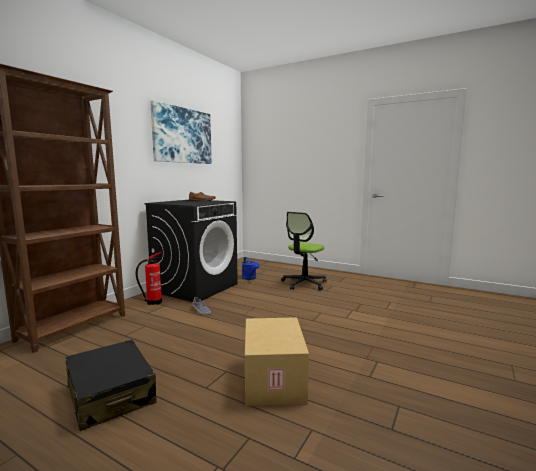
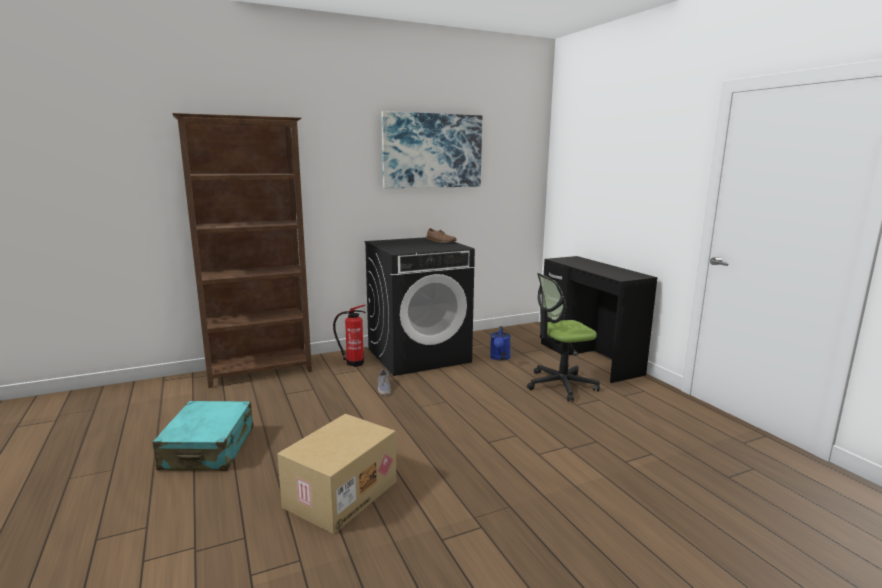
camera: 35 degrees right, 5 degrees up
(111, 394) = (209, 448): black suitcase -> turquoise suitcase
(297, 268) = (589, 358): none -> black desk

